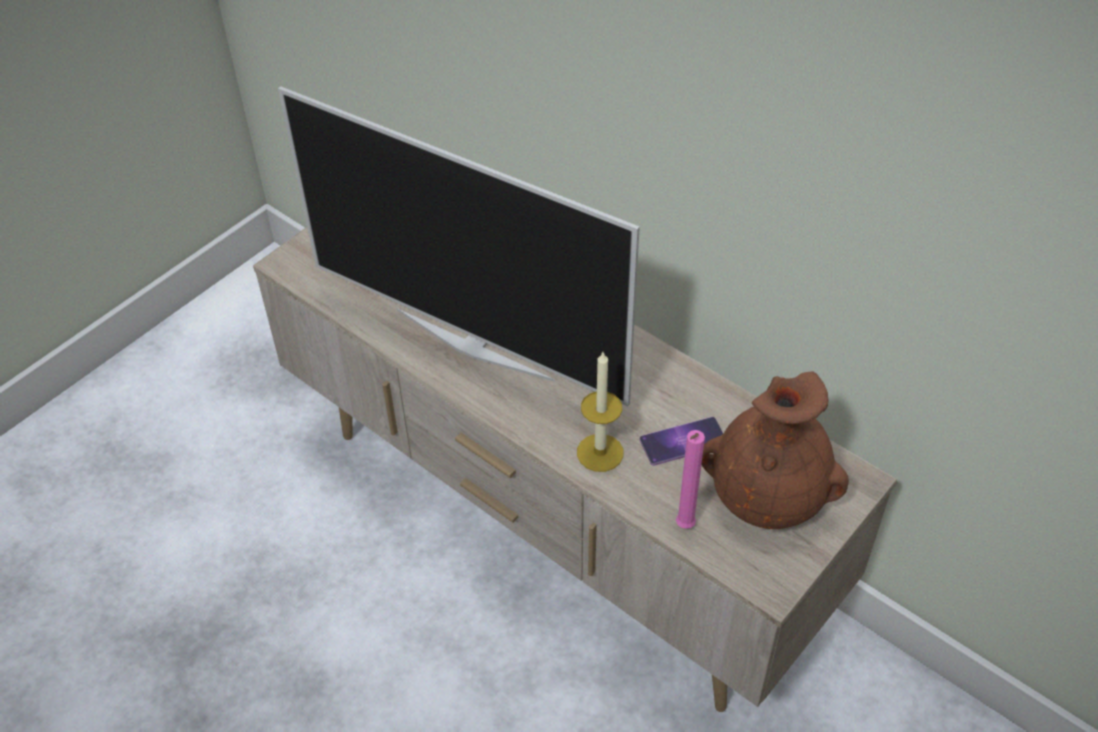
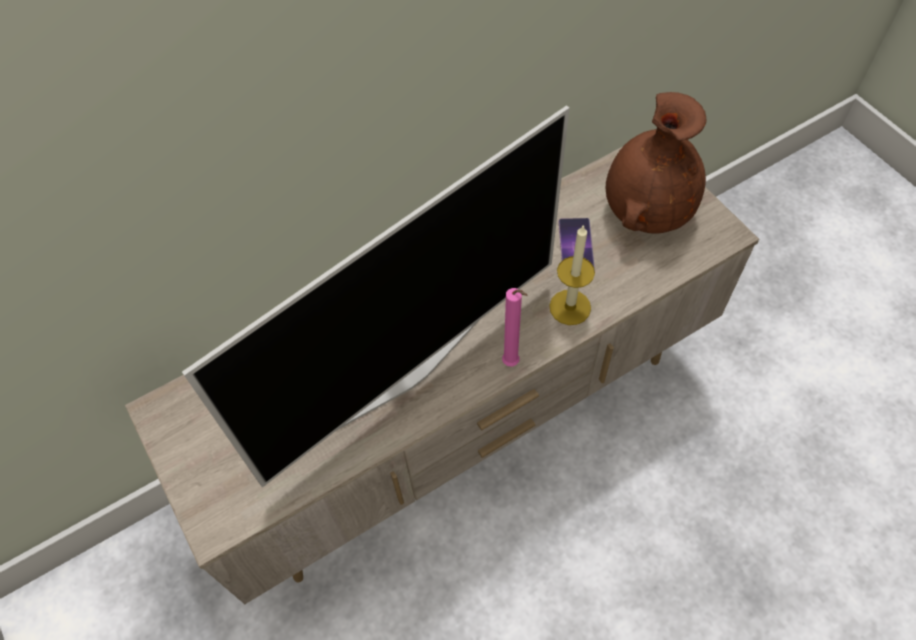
camera: 70 degrees left, 10 degrees up
(683, 527) = (661, 272): pink candle -> pink candle (512, 364)

